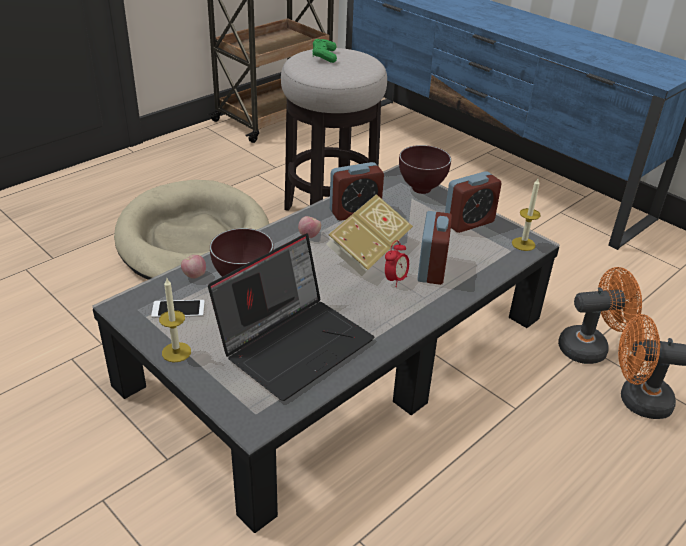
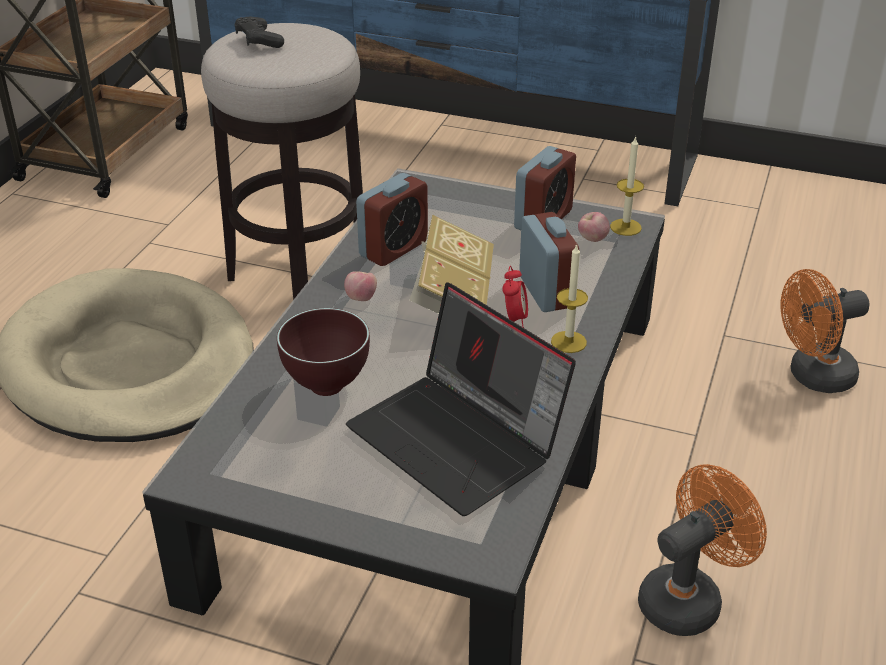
camera: 25 degrees left, 0 degrees up
(176, 352) = (318, 507): candle -> candle (568, 342)
(178, 309) = (270, 452): phone -> none
(194, 276) = (253, 401): apple -> apple (592, 239)
(295, 343) = (459, 440): laptop -> laptop turned 120 degrees clockwise
(324, 56) = (259, 41): green game controller -> black game controller
(420, 189) = (451, 194): brown bowl -> none
(590, 347) = (726, 334): orange fan -> orange fan (688, 598)

